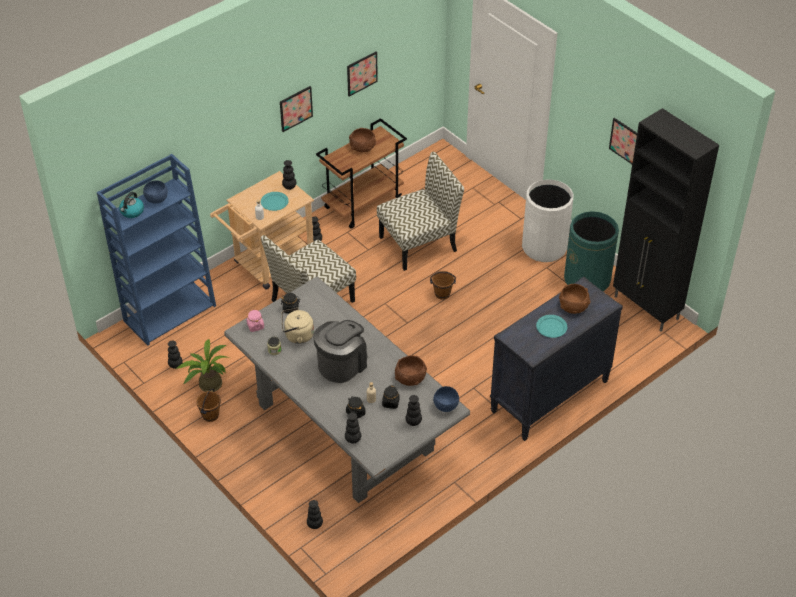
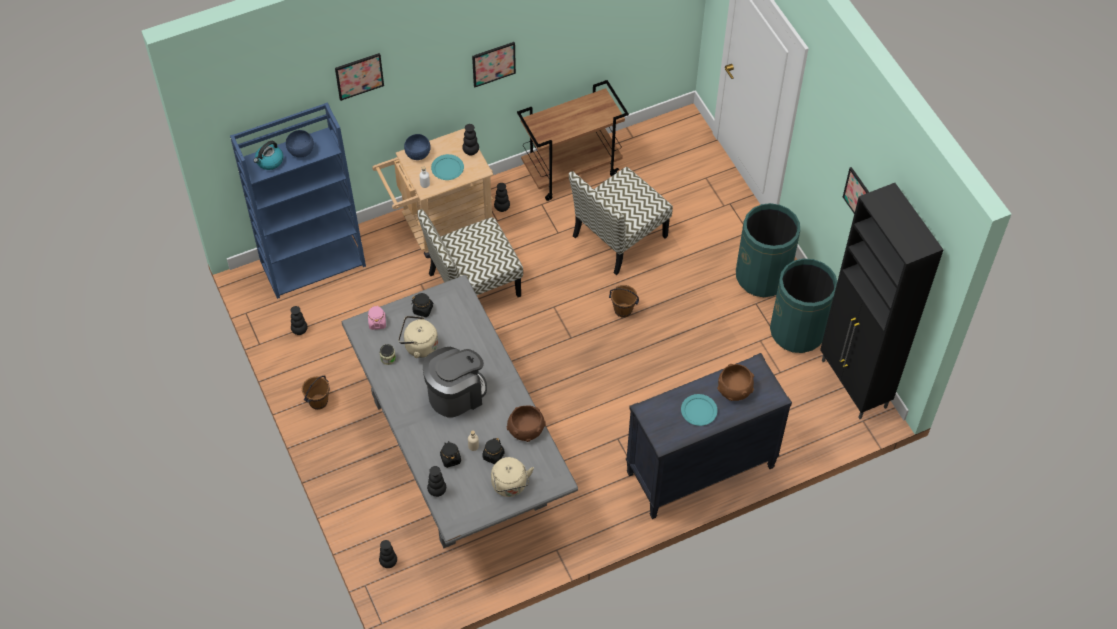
camera: 15 degrees right, 10 degrees up
(207, 384) = (326, 362): potted plant -> none
(361, 73) = (585, 31): picture -> picture (359, 76)
(362, 146) = (575, 111): brown bowl -> none
(413, 422) = (510, 486): black vase -> beige kettle
(419, 243) = (619, 237): chair -> chair turned 150 degrees clockwise
(446, 406) = (553, 475): blue bowl -> blue bowl (418, 154)
(544, 247) = (762, 276): white trash can -> green trash can

